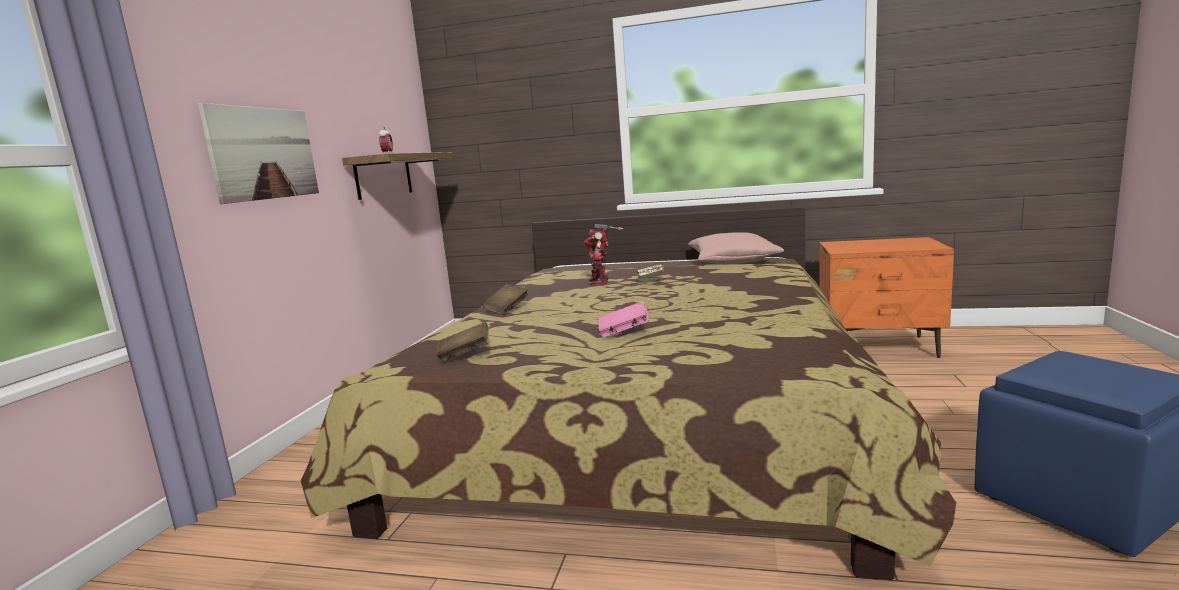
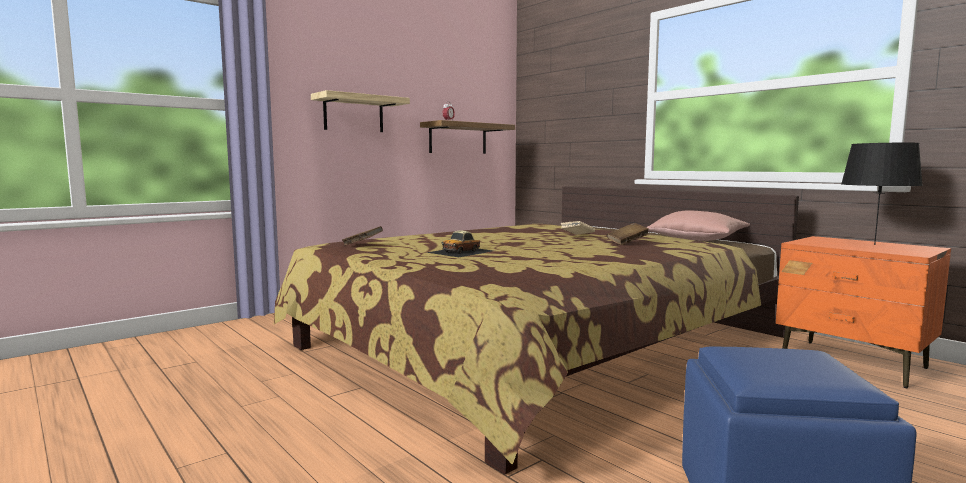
camera: 35 degrees right, 5 degrees down
(263, 153) = (353, 114): picture -> shelf
(507, 309) = (449, 234): brown book -> brown book (627, 243)
(601, 281) = (549, 231): toy robot -> none
(624, 332) = (461, 251): pink book -> toy car
(886, 243) = (874, 245): none -> black table lamp

